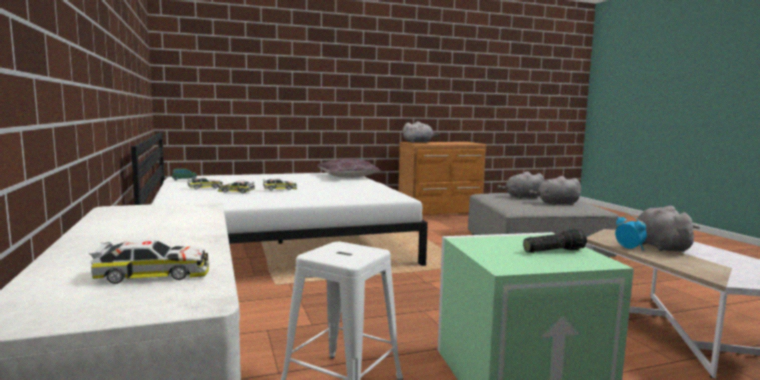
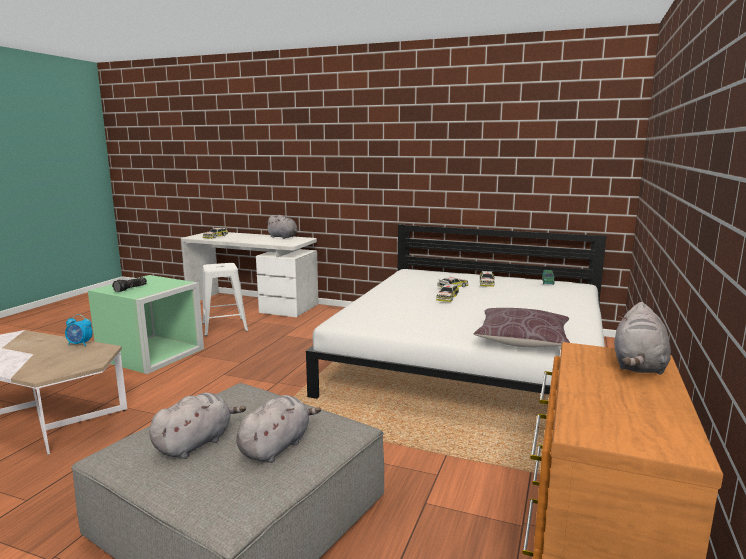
camera: 130 degrees right, 5 degrees up
(659, 247) = (50, 354): grey plush toy -> grey plush toy (283, 237)

